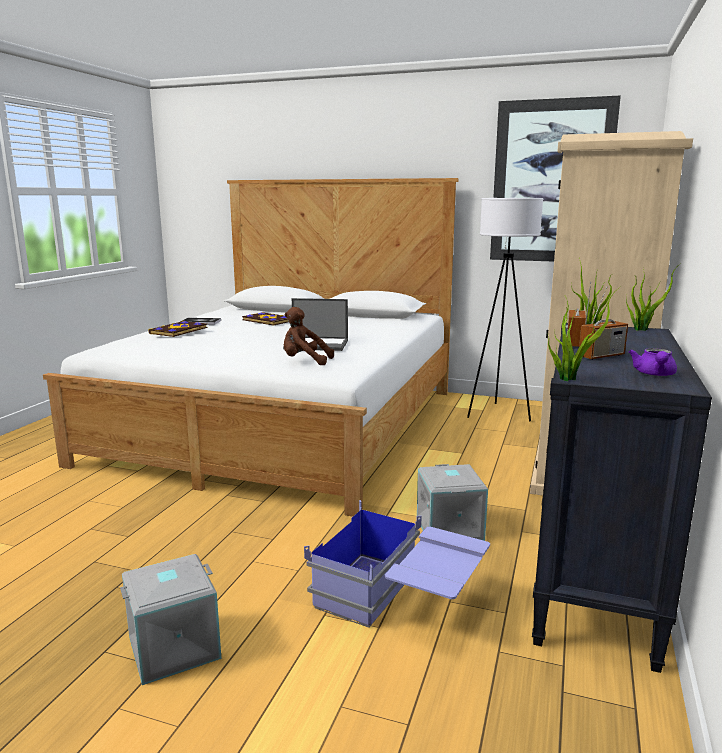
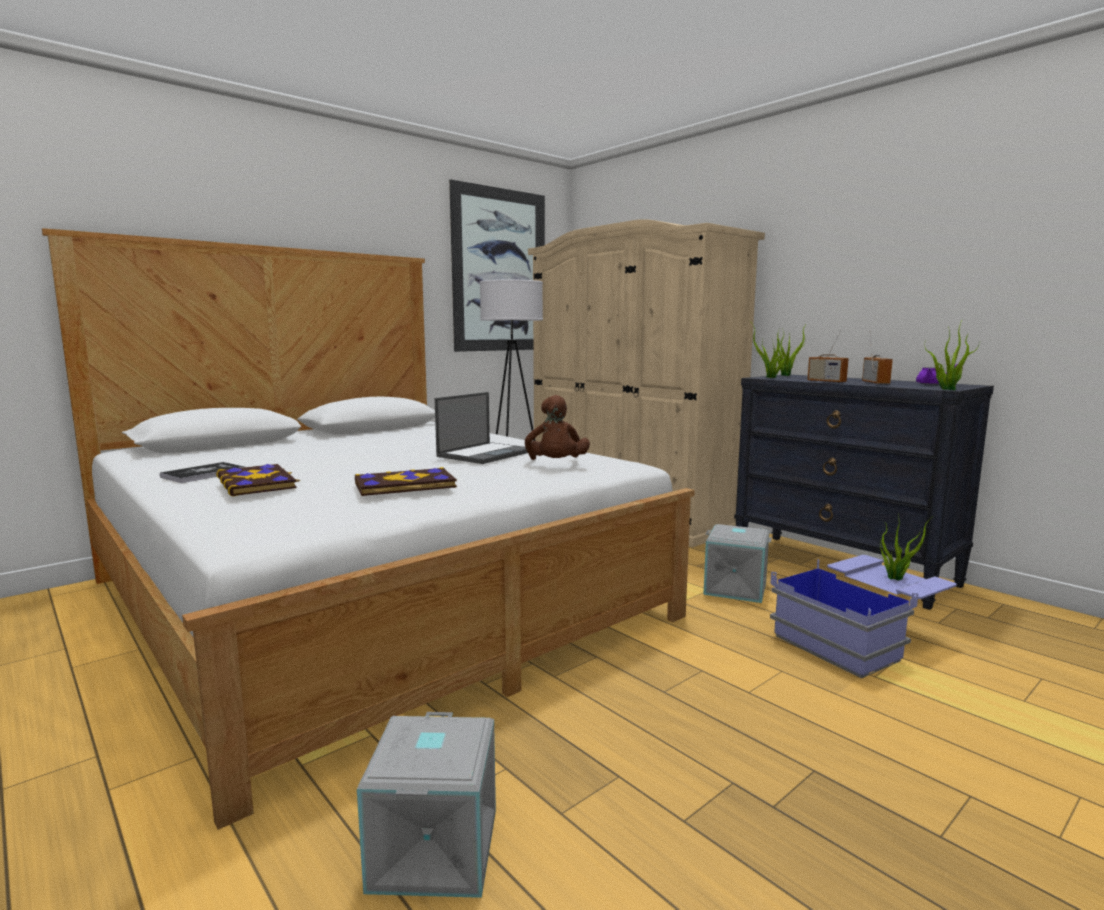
camera: 60 degrees left, 5 degrees down
(174, 649) = (935, 778): grey storage box -> grey storage box (437, 850)
(267, 321) = (296, 452): book -> book (405, 485)
(304, 361) = (556, 465): brown plush toy -> brown plush toy turned 45 degrees counterclockwise
(443, 567) = (897, 578): none -> potted plant

